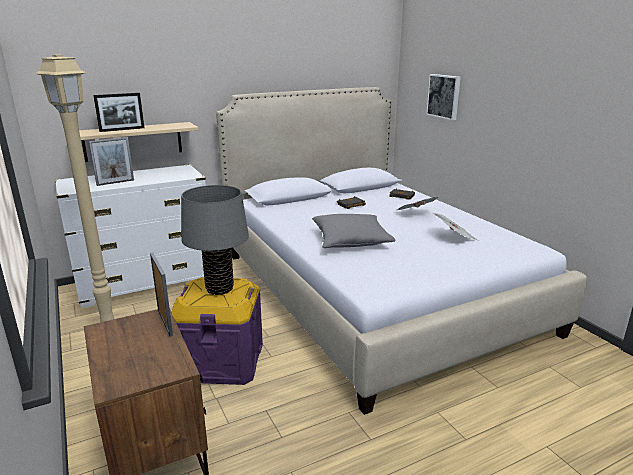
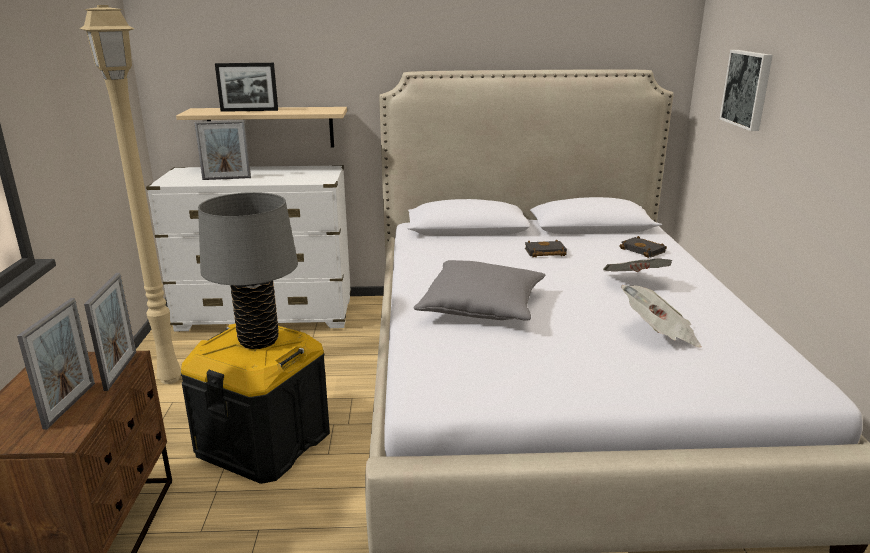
camera: 25 degrees right, 0 degrees up
(157, 350) = (70, 405): none -> picture frame
(222, 361) = (264, 442): purple storage box -> black storage box

